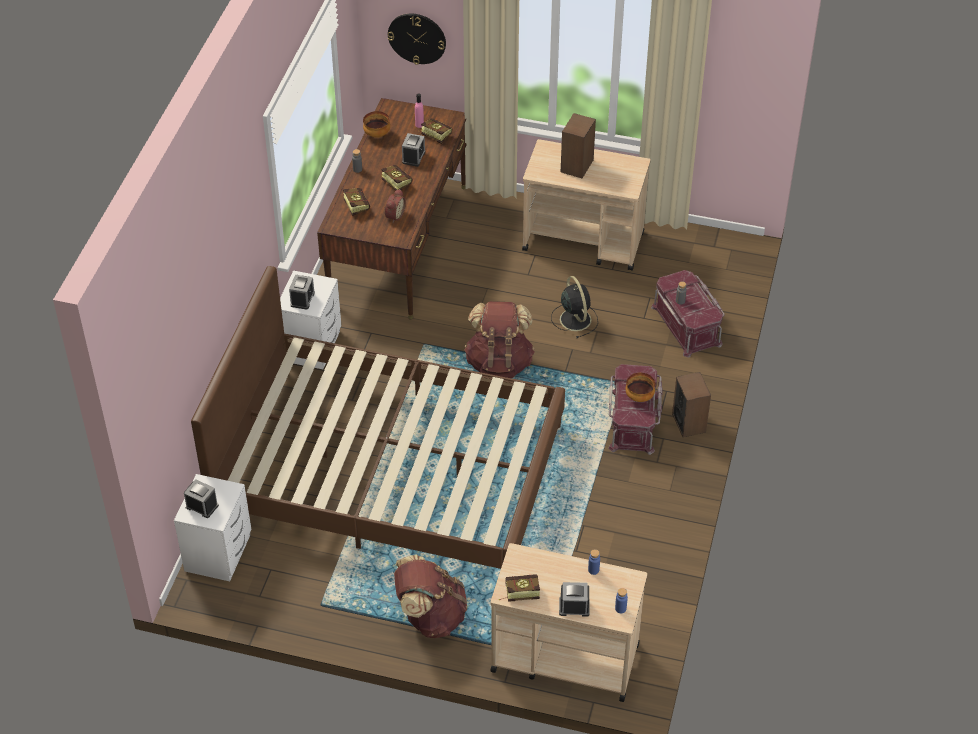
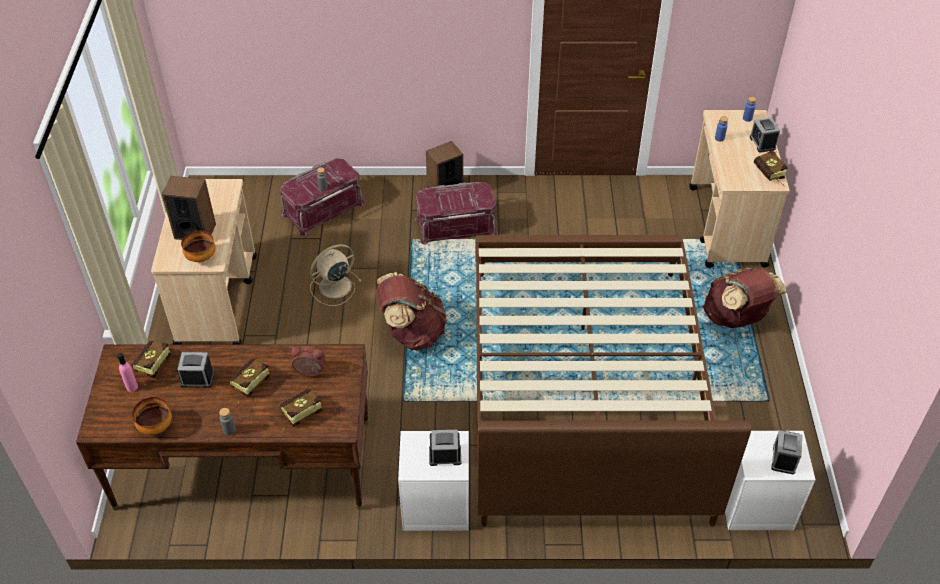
camera: 105 degrees left, 0 degrees up
(417, 38) = (53, 329): wall clock -> none
(574, 318) = (333, 287): black fan -> beige fan
(639, 397) = (457, 196): bowl -> bowl (201, 258)

